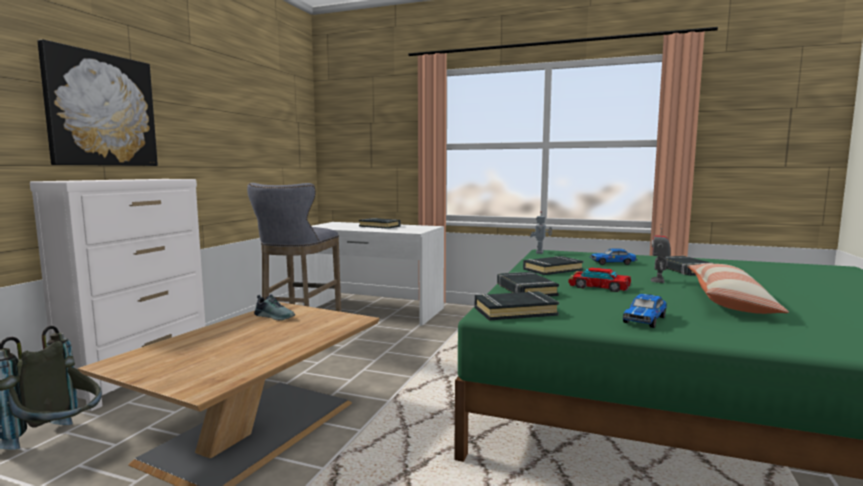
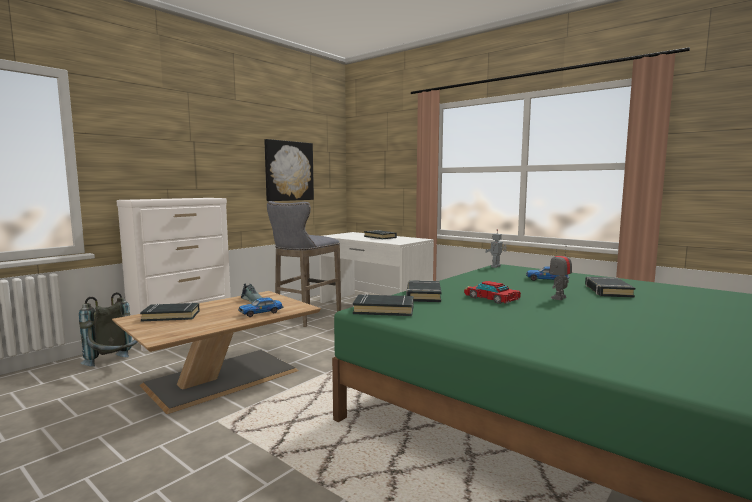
camera: 20 degrees right, 0 degrees up
(101, 110) = (166, 151): picture -> picture (289, 171)
(552, 270) = (478, 281): black book -> black book (171, 316)
(645, 319) = (478, 326): toy car -> toy car (261, 313)
(729, 302) = (590, 321): pillow -> none

